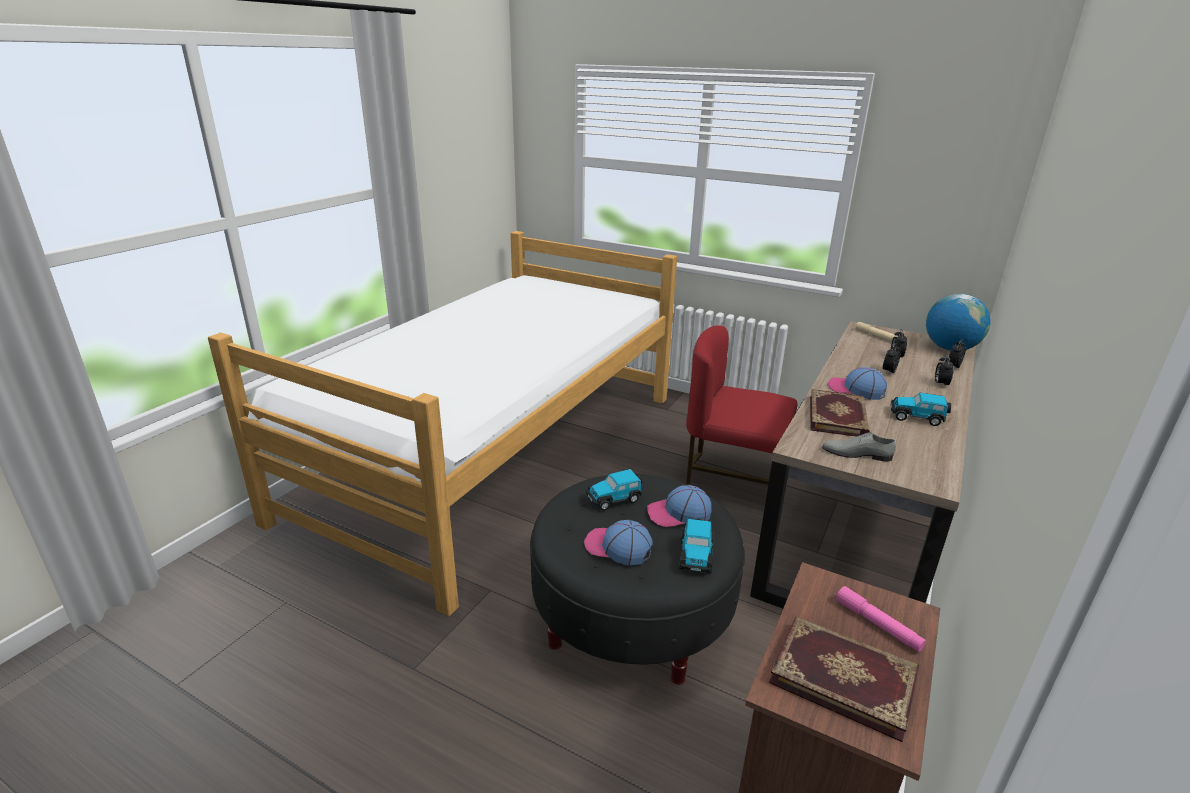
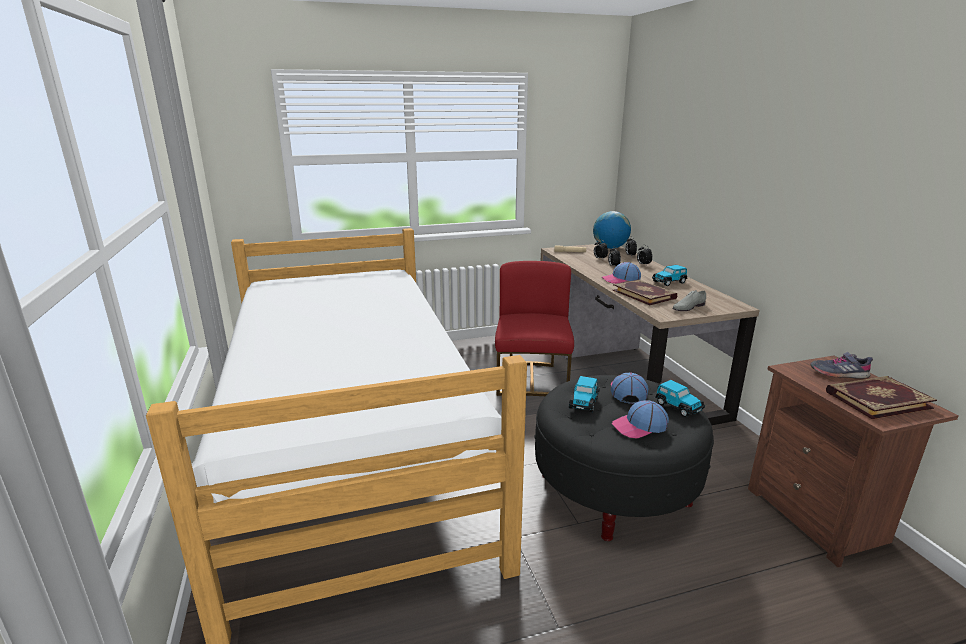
camera: 45 degrees left, 5 degrees down
(678, 513) = (628, 391): cap -> cap turned 150 degrees clockwise
(734, 476) = (532, 380): red chair -> red chair turned 120 degrees clockwise
(877, 625) = (838, 373): pink flashlight -> grey shoe

